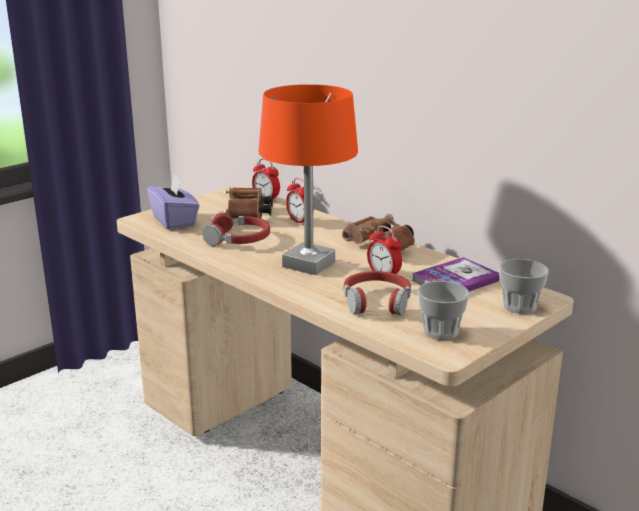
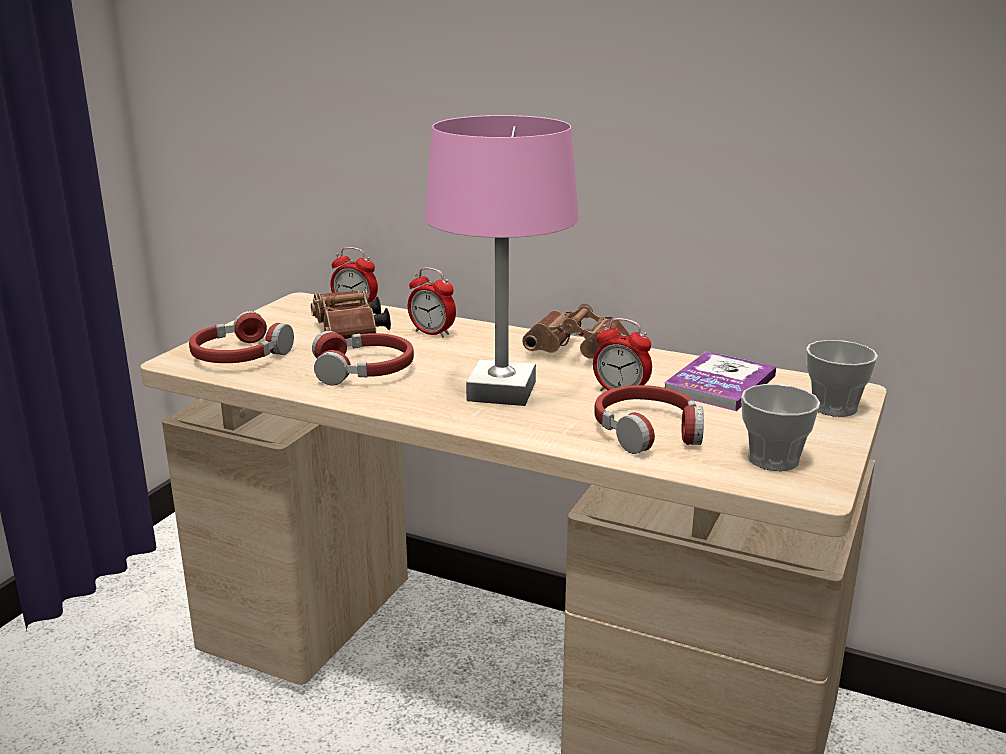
camera: 20 degrees left, 0 degrees up
(174, 221) = (240, 356): purple tissue box -> red headphones
(309, 264) = (501, 391): orange table lamp -> pink table lamp

